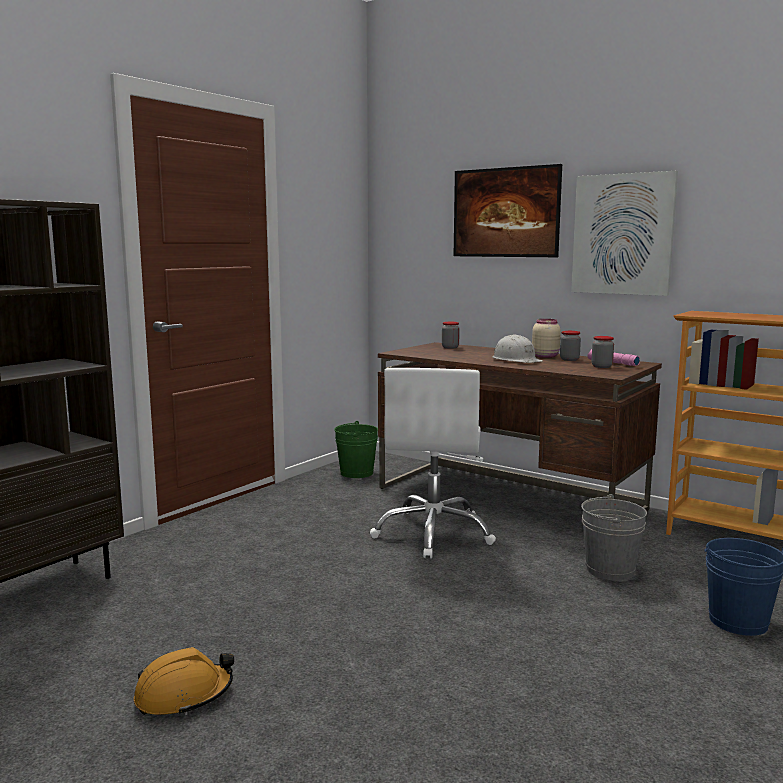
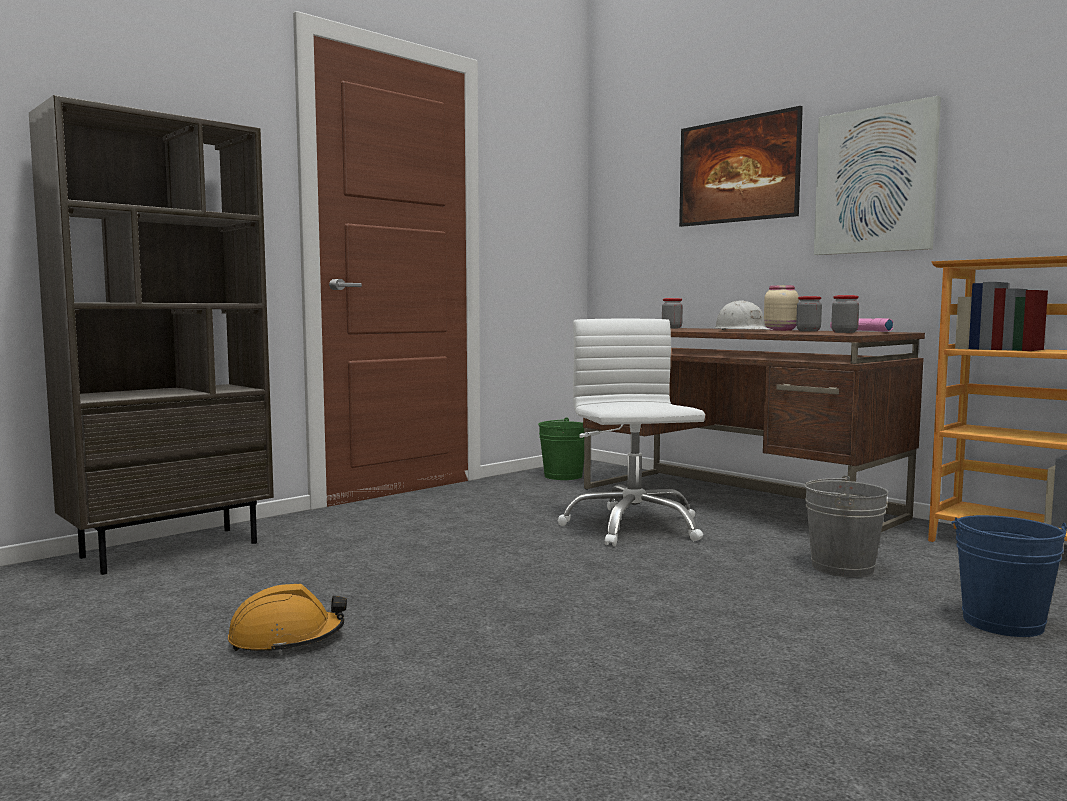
camera: 10 degrees right, 5 degrees down
(434, 533) = (632, 526): white office chair -> white office chair turned 150 degrees clockwise

